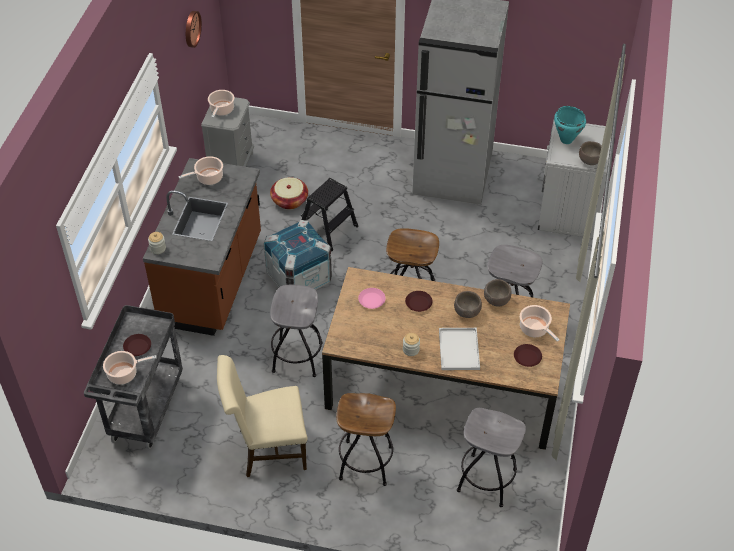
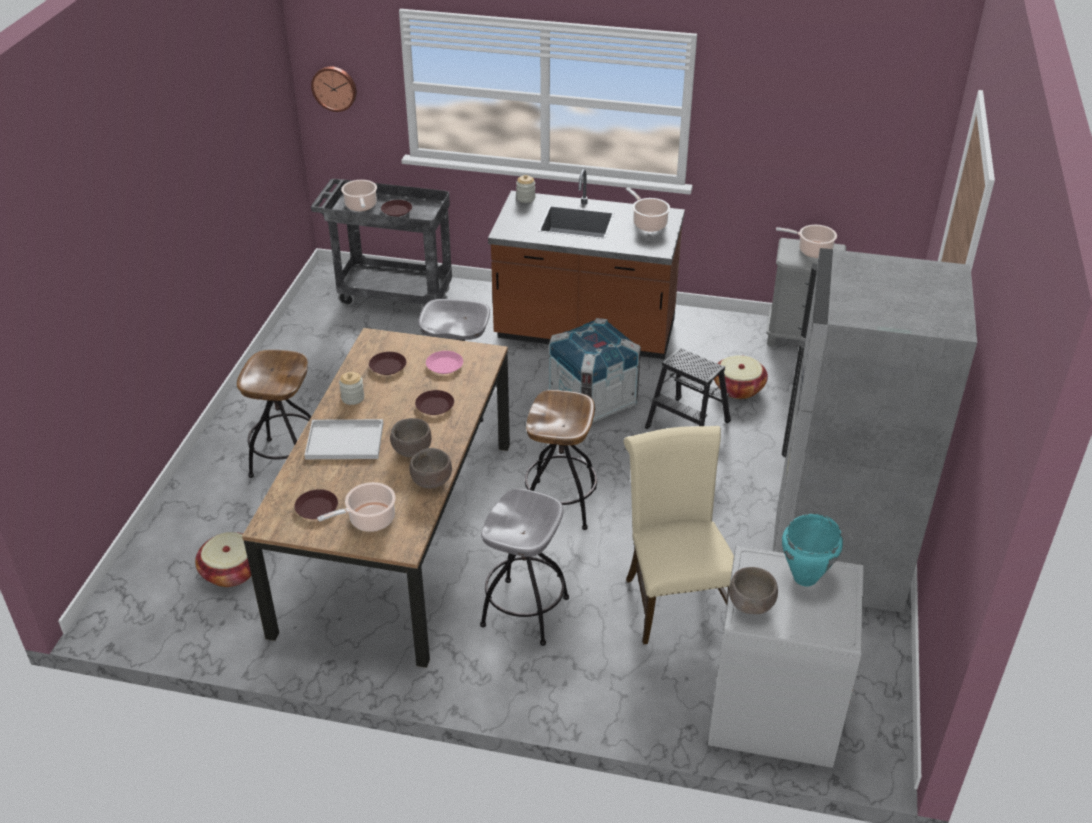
camera: 90 degrees right, 10 degrees down
(191, 28) = (830, 110): wall clock -> wall clock (334, 88)
(267, 449) = (324, 383): beige chair -> beige chair (674, 599)
(373, 333) = (387, 366): none -> brown plate
(486, 479) = (231, 571): grey stool -> basket

